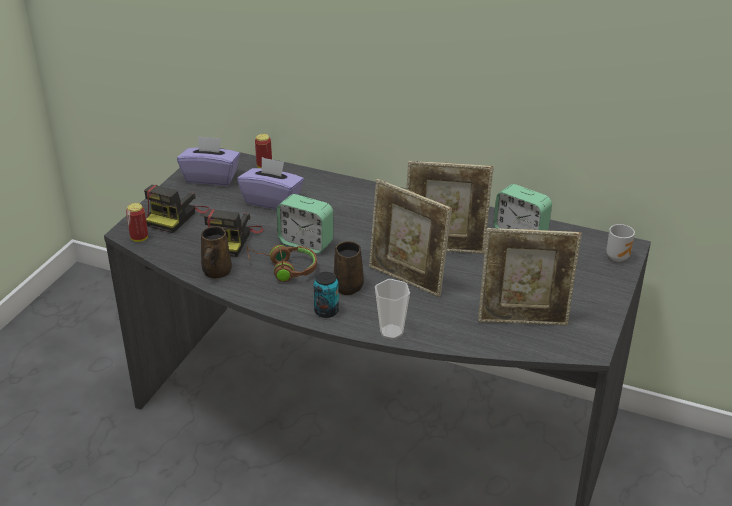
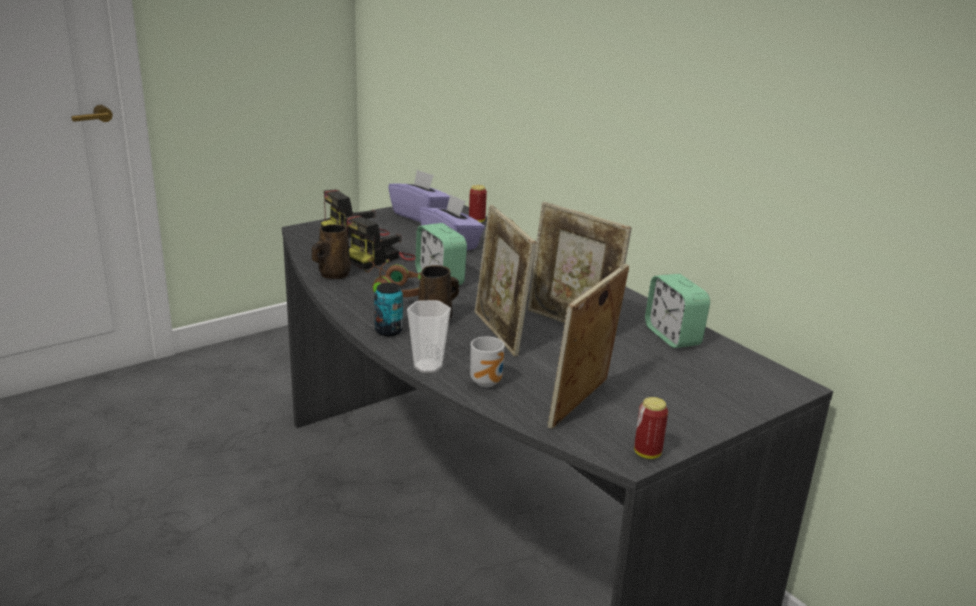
camera: 30 degrees right, 10 degrees down
(139, 238) = (304, 236): can -> can (647, 453)
(523, 320) = (582, 405): picture frame -> picture frame turned 90 degrees clockwise
(618, 256) = (770, 390): mug -> mug (488, 382)

